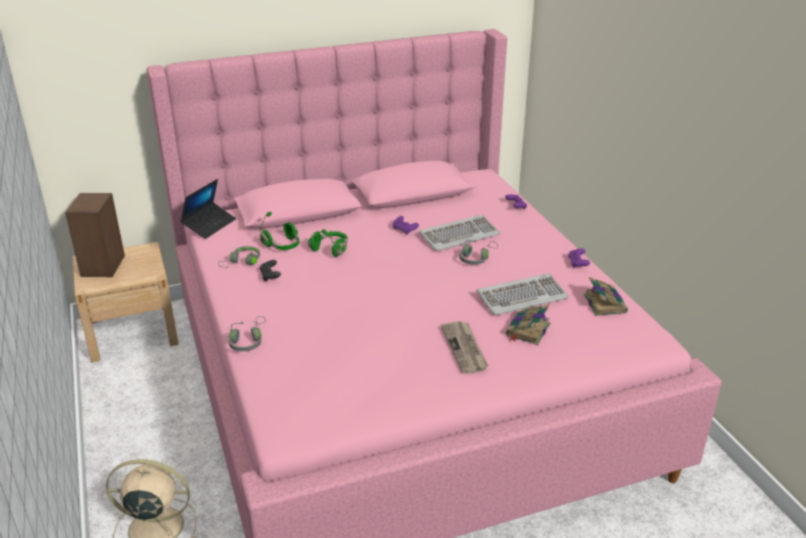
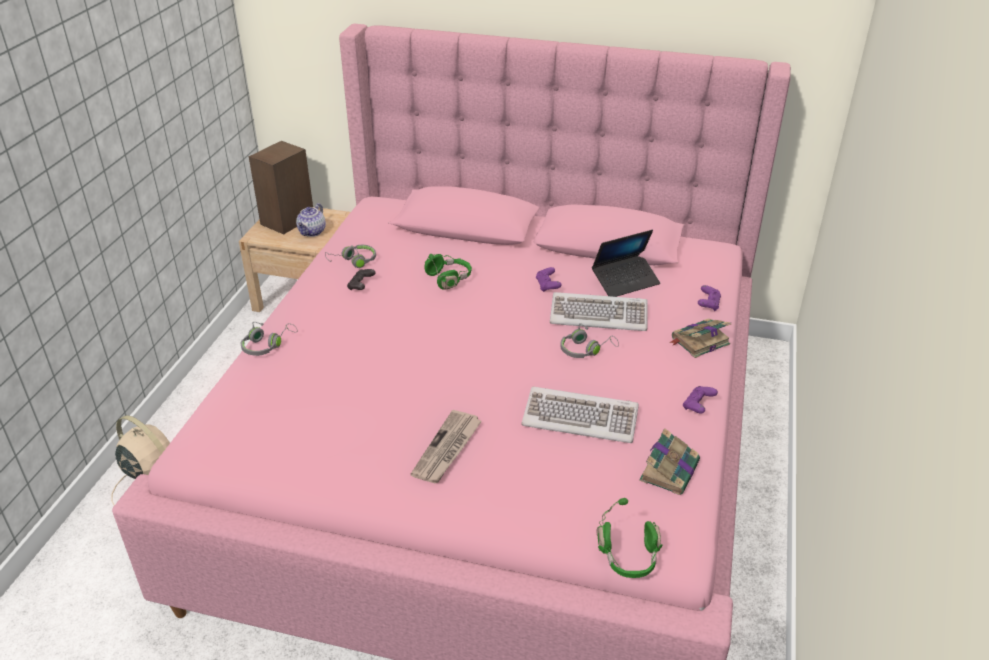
camera: 35 degrees right, 5 degrees up
(137, 267) = (312, 232): none -> teapot
(209, 225) = (370, 211): laptop -> laptop (625, 281)
(283, 245) = (409, 257): green headphones -> green headphones (629, 557)
(527, 330) = (538, 460): book -> book (699, 341)

